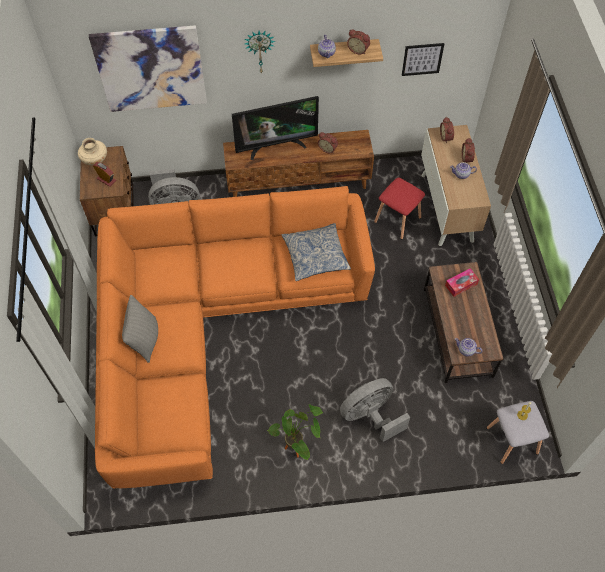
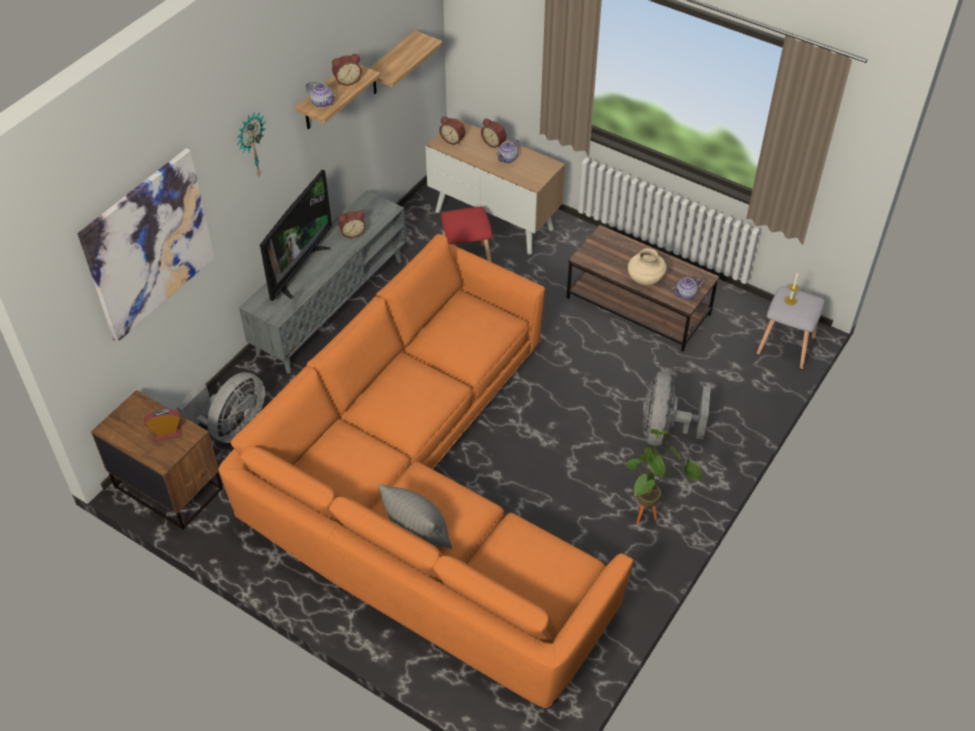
camera: 50 degrees left, 10 degrees down
(95, 160) = (124, 427): beige vase -> beige vase (645, 279)
(298, 182) = (331, 306): brown tv stand -> grey tv stand
(315, 256) = (470, 327): pillow -> none
(422, 59) = (390, 64): picture -> shelf
(461, 285) = (612, 251): tissue box -> none

